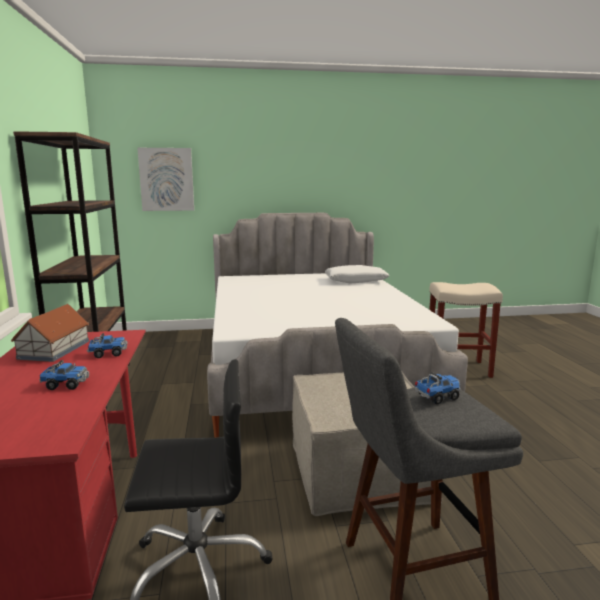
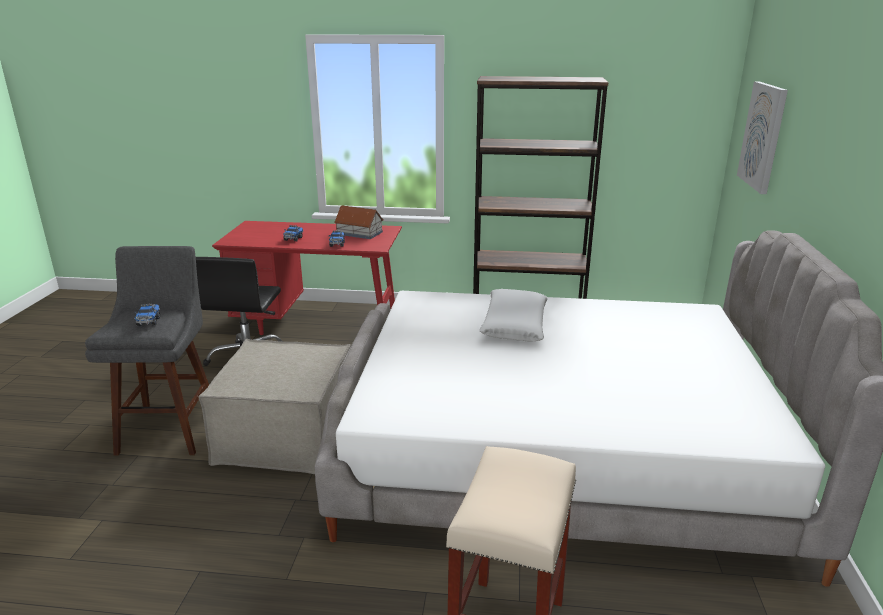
camera: 105 degrees right, 10 degrees up
(356, 281) = (691, 416): white pillow -> white pillow (514, 325)

